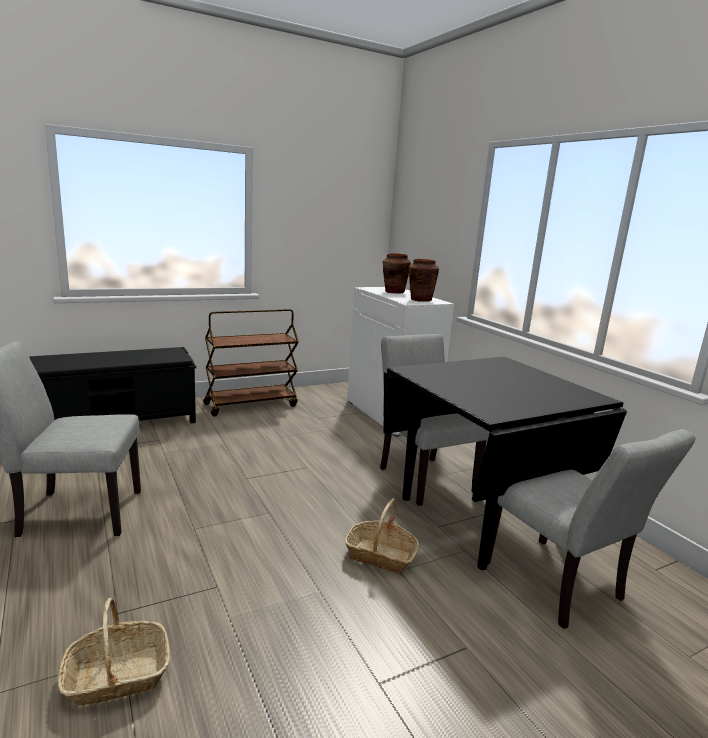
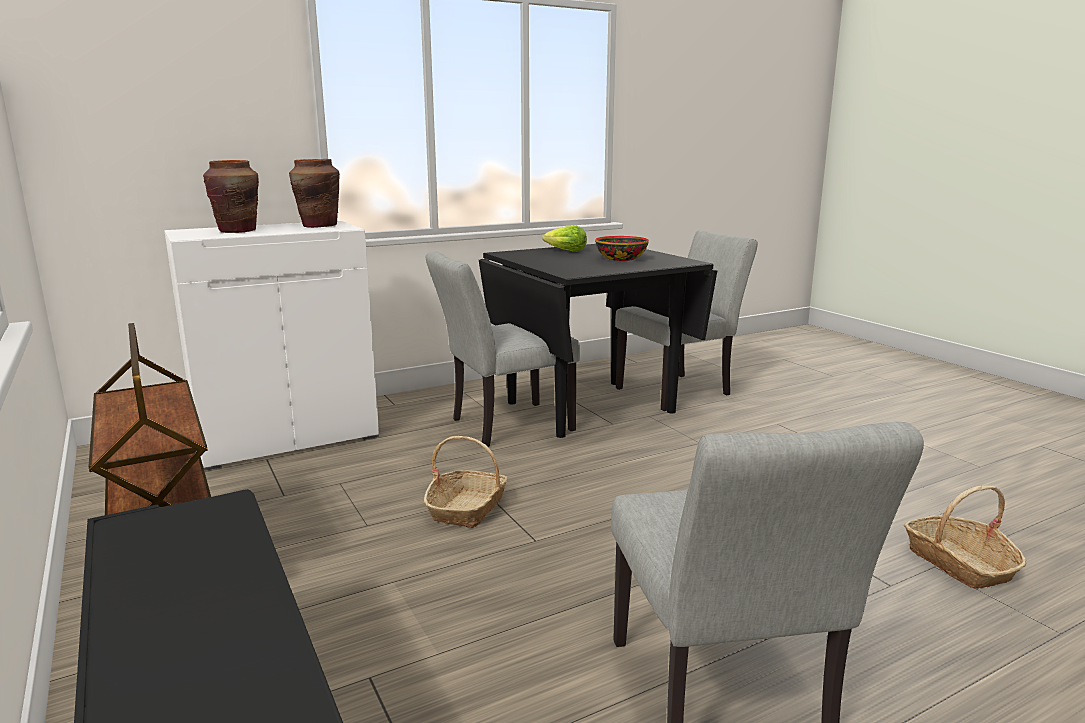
camera: 90 degrees left, 0 degrees up
(380, 555) = (681, 449): basket -> basket (468, 508)
(495, 391) = (621, 259): none -> bowl
(531, 378) = (565, 251): none -> lettuce

